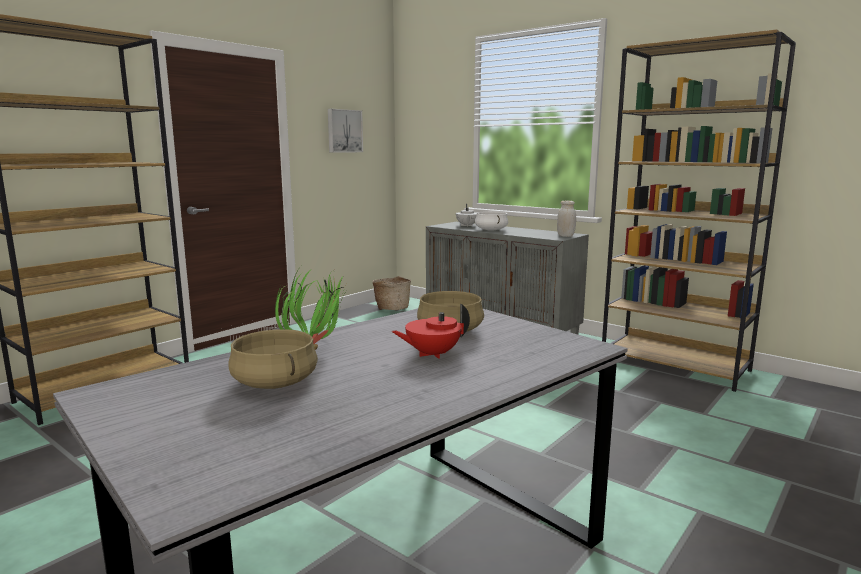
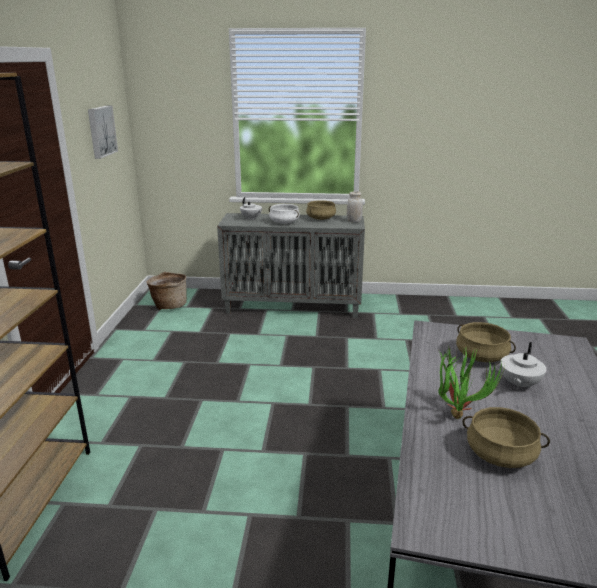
camera: 35 degrees left, 10 degrees up
(432, 354) = (518, 384): red teapot -> white teapot
(535, 231) = (320, 218): none -> beige cooking pot
(675, 365) = (439, 307): brown bookcase -> none

